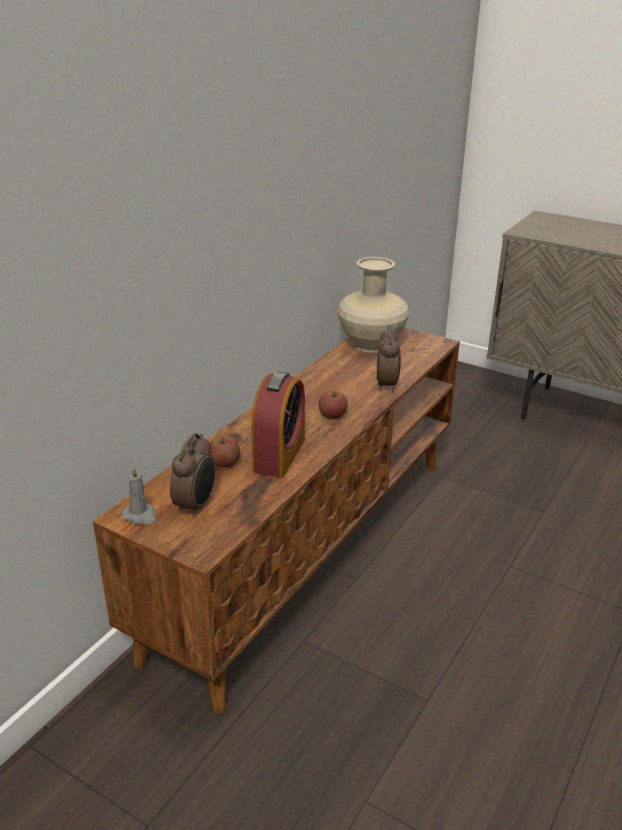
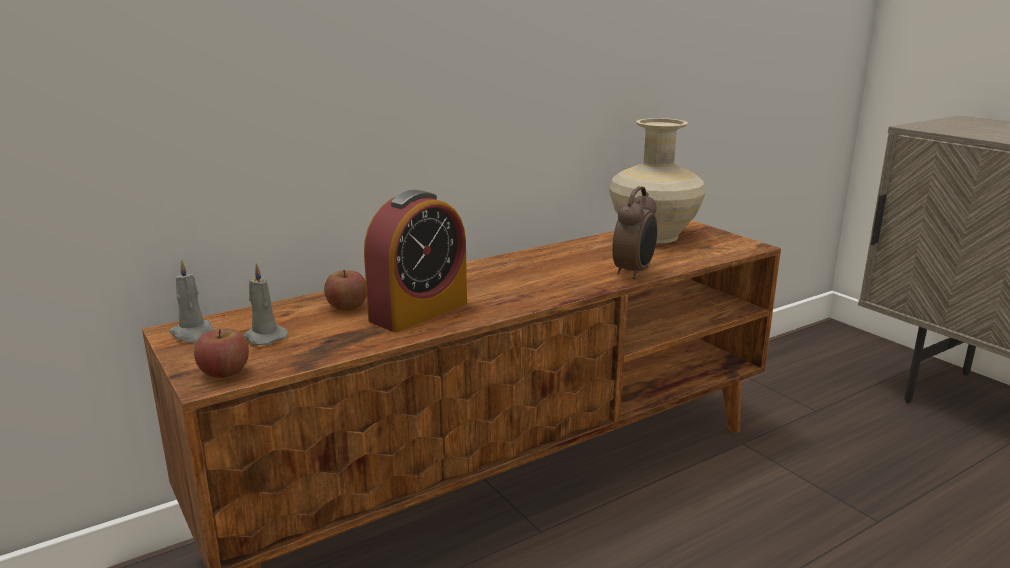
camera: 25 degrees right, 10 degrees down
(196, 505) = (264, 337): alarm clock -> grey candle
(332, 415) = (530, 287): apple -> apple (224, 372)

